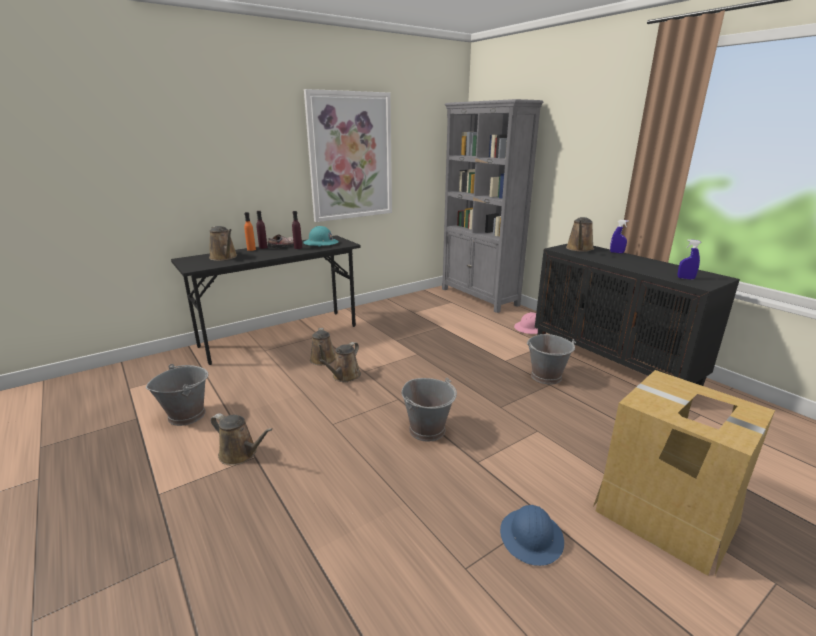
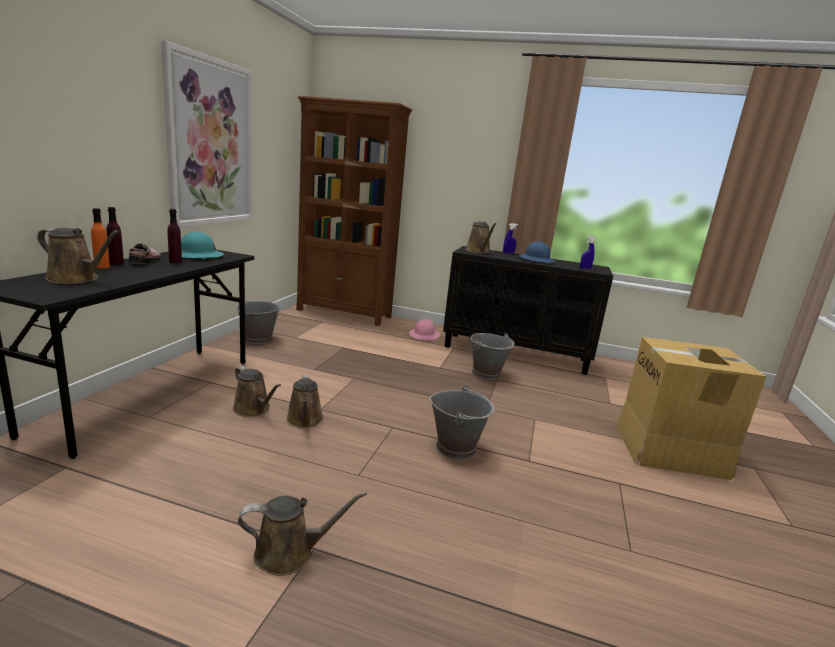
camera: 40 degrees left, 5 degrees down
(187, 415) = (129, 538): grey bucket -> grey bucket (258, 339)
(479, 297) = (344, 313): grey bookcase -> brown bookcase
(531, 537) = (633, 503): blue hard hat -> blue hard hat (536, 260)

